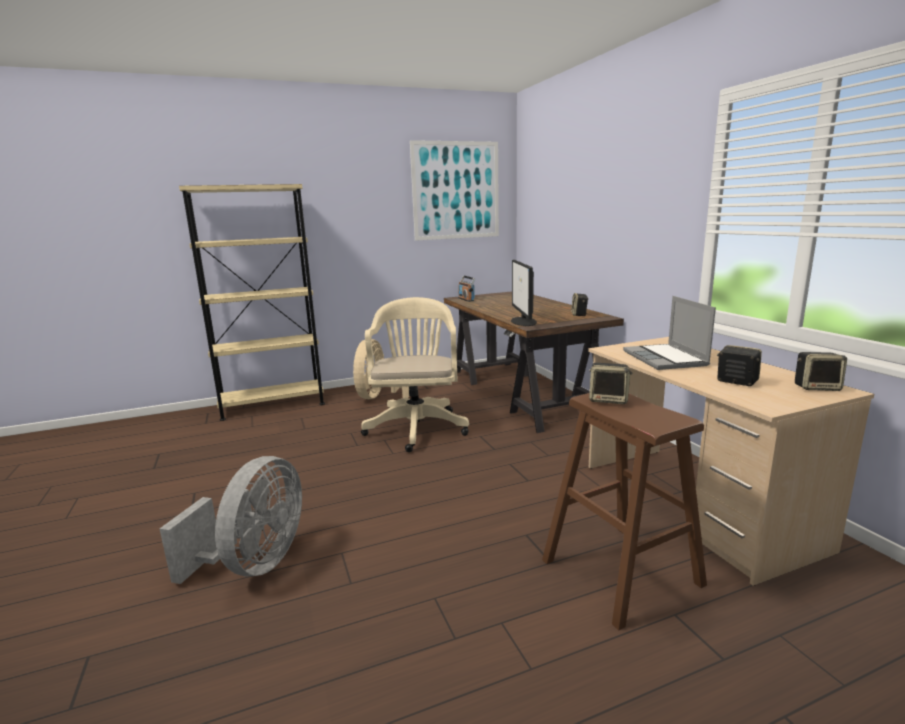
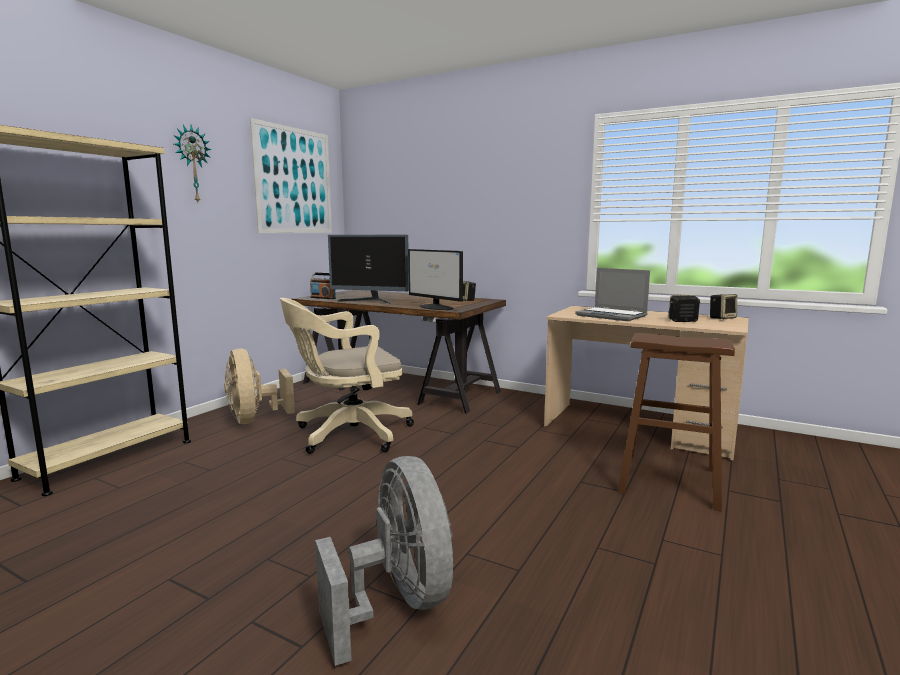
camera: 40 degrees left, 5 degrees down
(354, 188) = (192, 164): none -> wall clock
(417, 426) = (347, 434): beige office chair -> beige office chair turned 75 degrees counterclockwise
(491, 307) = (370, 301): none -> monitor
(609, 400) = (656, 338): speaker -> none

